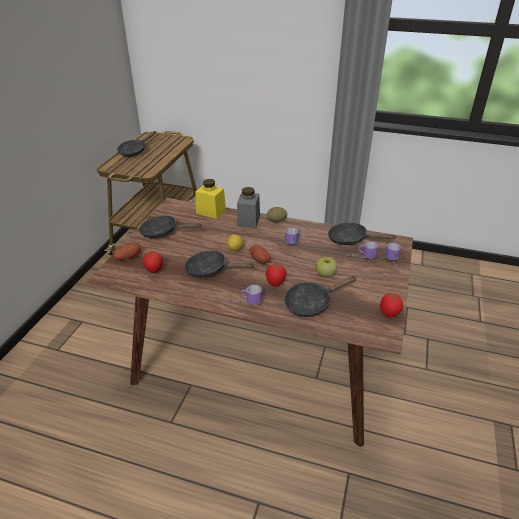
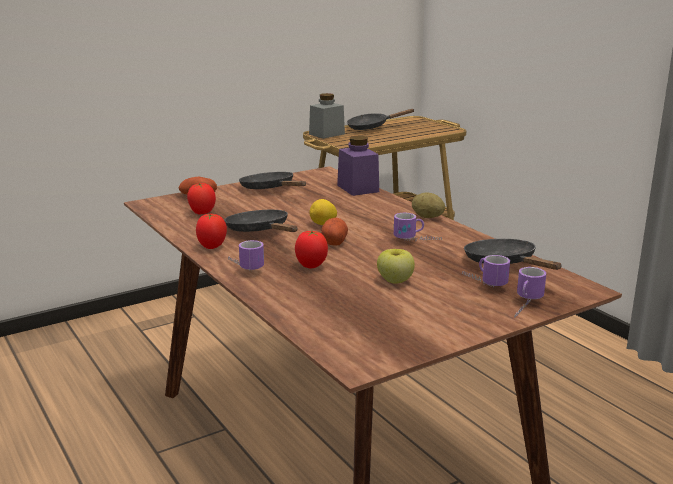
camera: 40 degrees right, 15 degrees down
(211, 211) = (358, 188): yellow jar -> purple jar
(248, 220) = (390, 207): grey jar -> grey jar (326, 134)
(311, 303) = (321, 297): black frying pan -> none
(389, 314) = (409, 348): tomato -> tomato (212, 247)

